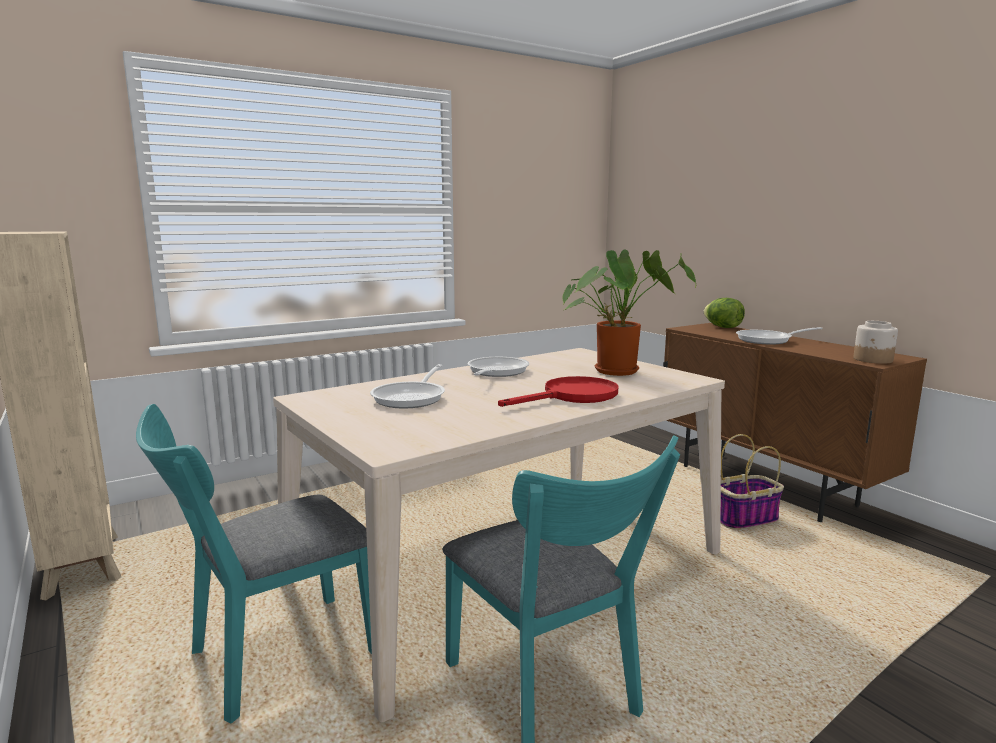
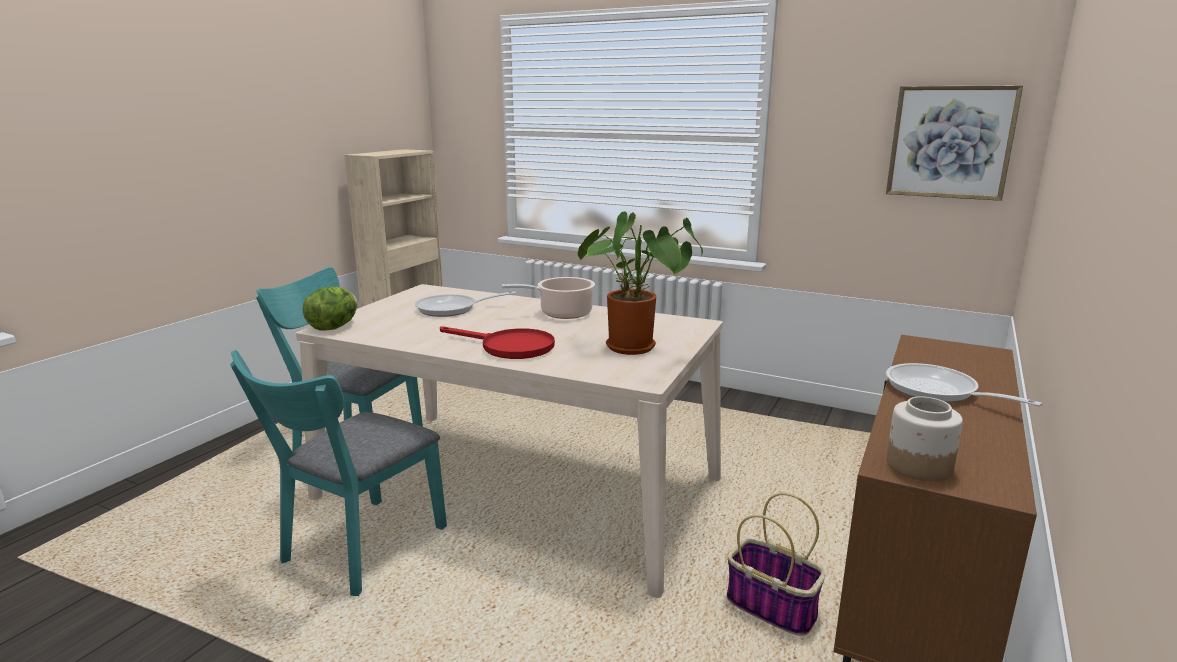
camera: 60 degrees right, 5 degrees up
(495, 372) = (562, 313): frying pan -> cooking pot
(565, 210) = (950, 142): none -> picture
(722, 327) = (986, 359): lettuce -> lettuce (334, 327)

